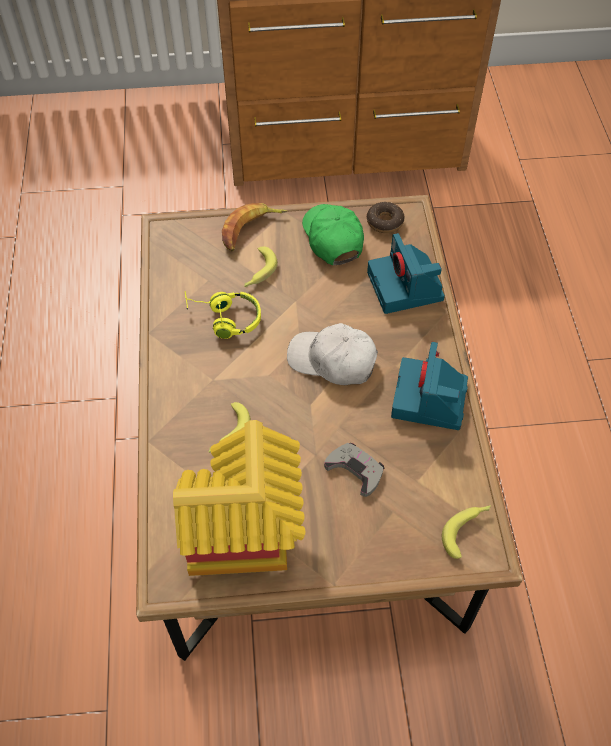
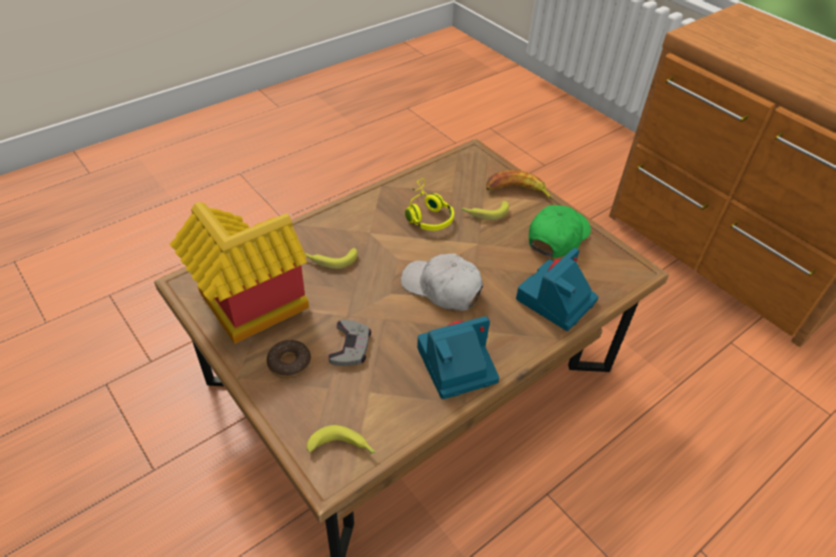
camera: 55 degrees right, 10 degrees down
(333, 361) = (442, 288): white cap -> white cap turned 45 degrees counterclockwise
(385, 222) = (608, 259): donut -> donut (289, 363)

